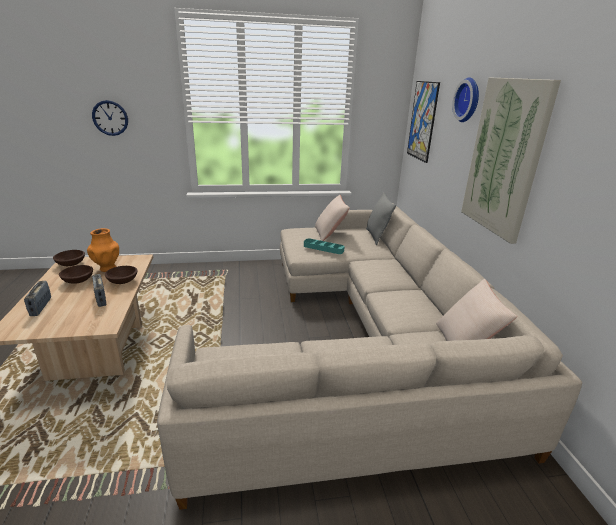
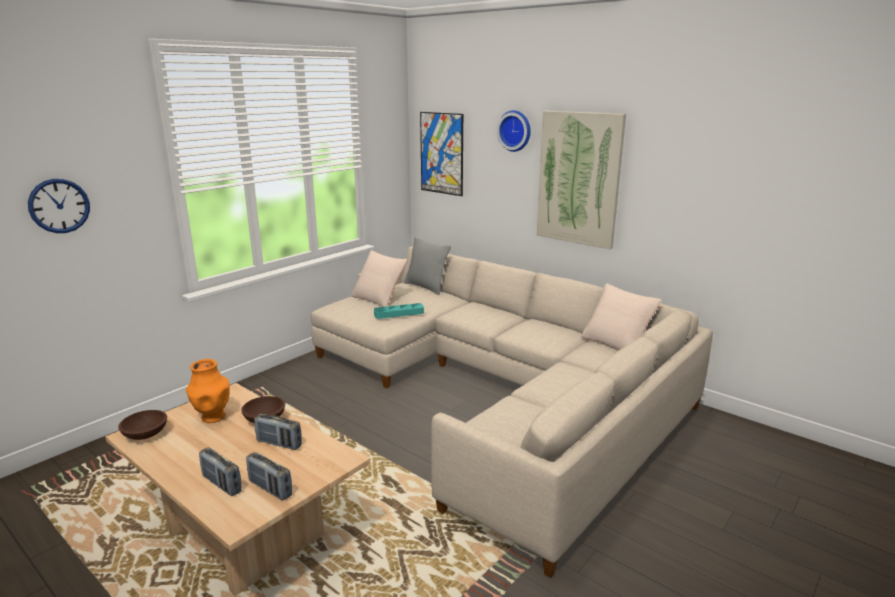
camera: 40 degrees left, 5 degrees down
(48, 322) = (270, 489): none -> radio
(79, 281) = (205, 443): brown bowl -> none

